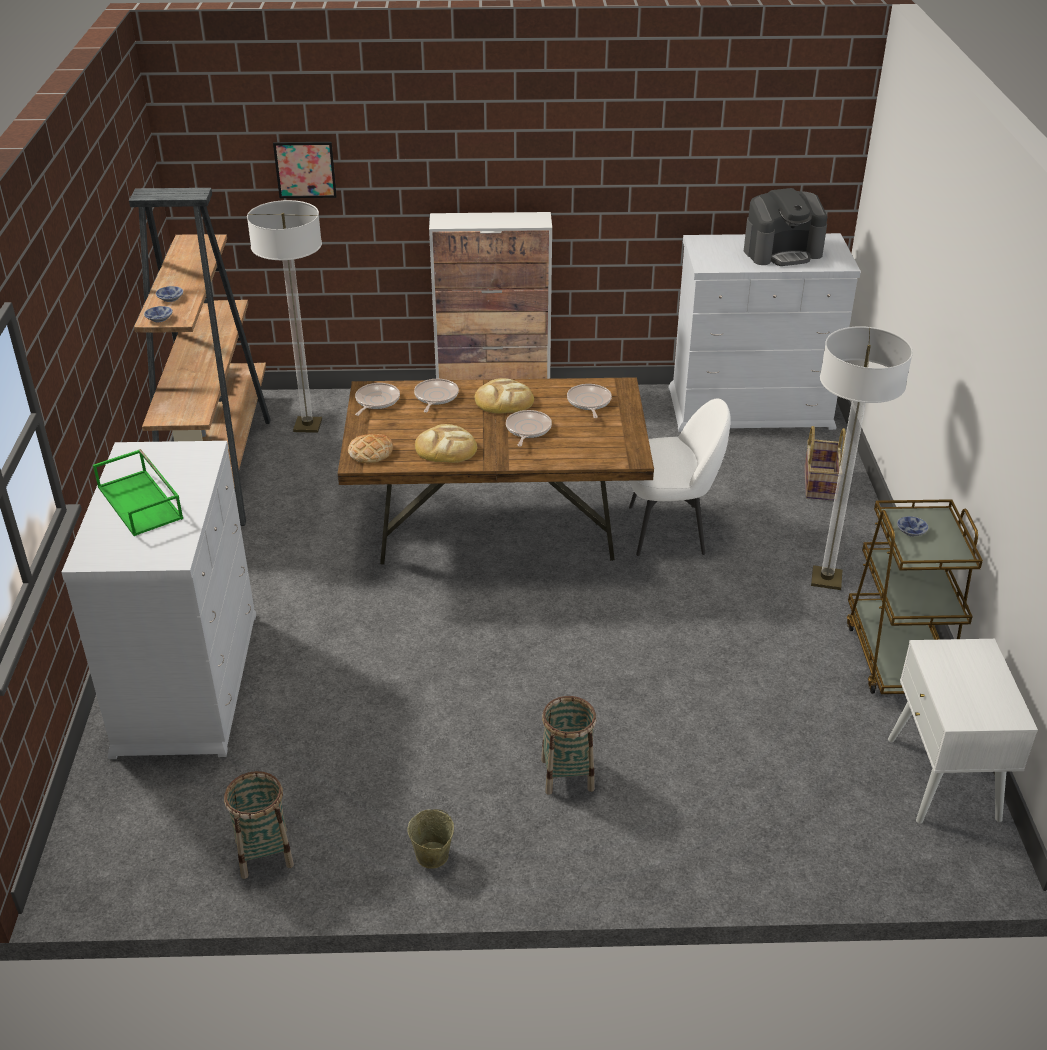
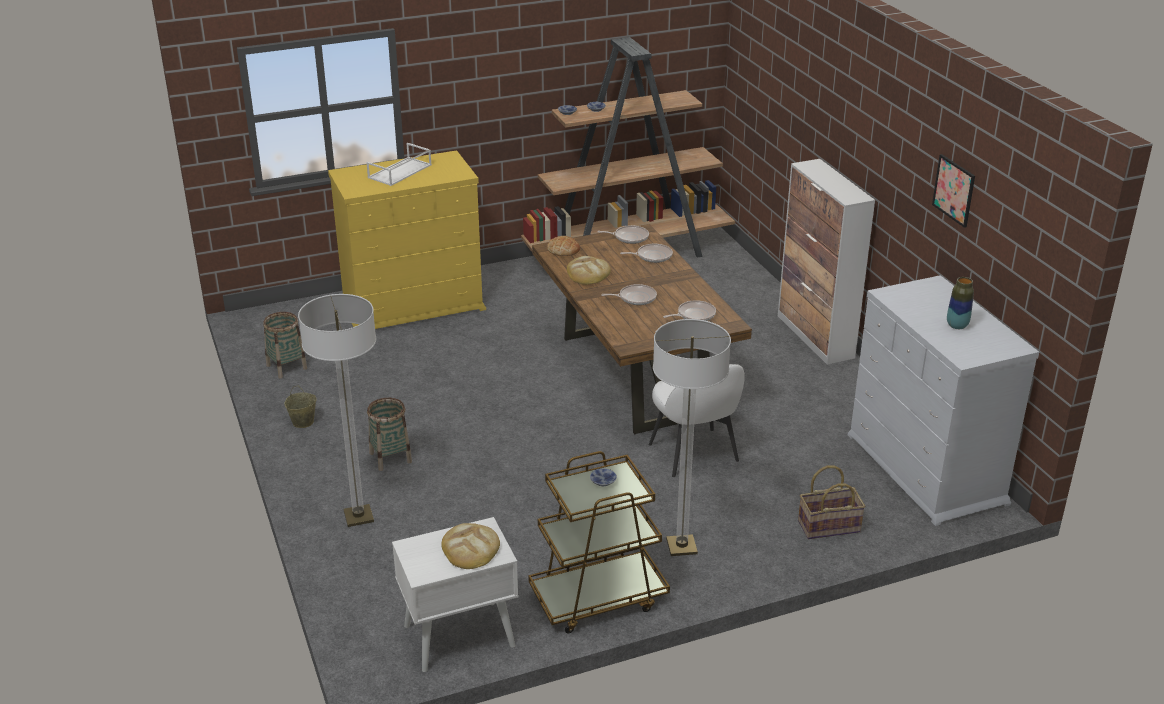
camera: 70 degrees right, 5 degrees down
(141, 503) = (400, 172): green tray -> white tray
(187, 681) = (413, 305): white dresser -> yellow dresser
(305, 169) = (777, 87): picture -> picture (954, 190)
(308, 426) = (707, 272): floor lamp -> floor lamp (358, 517)
(503, 400) = (668, 281): bread -> bread (470, 548)
(782, 252) = (957, 326): coffee machine -> vase

